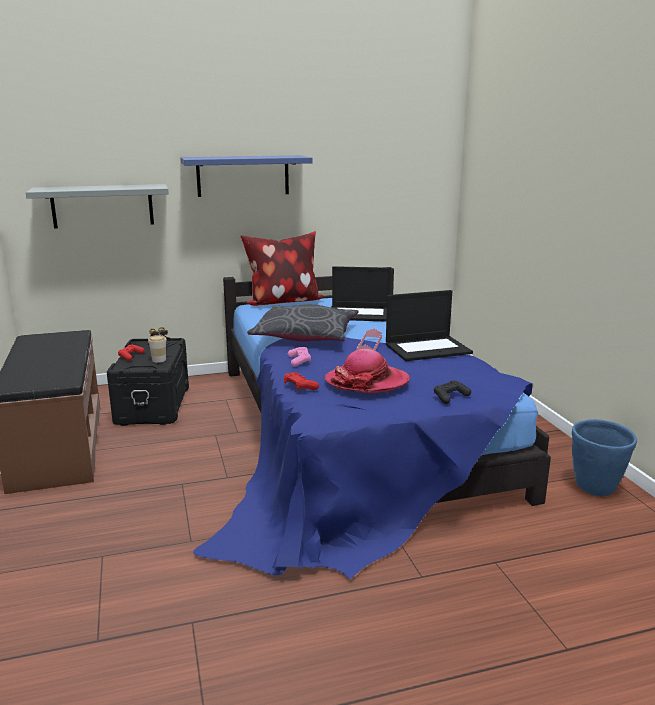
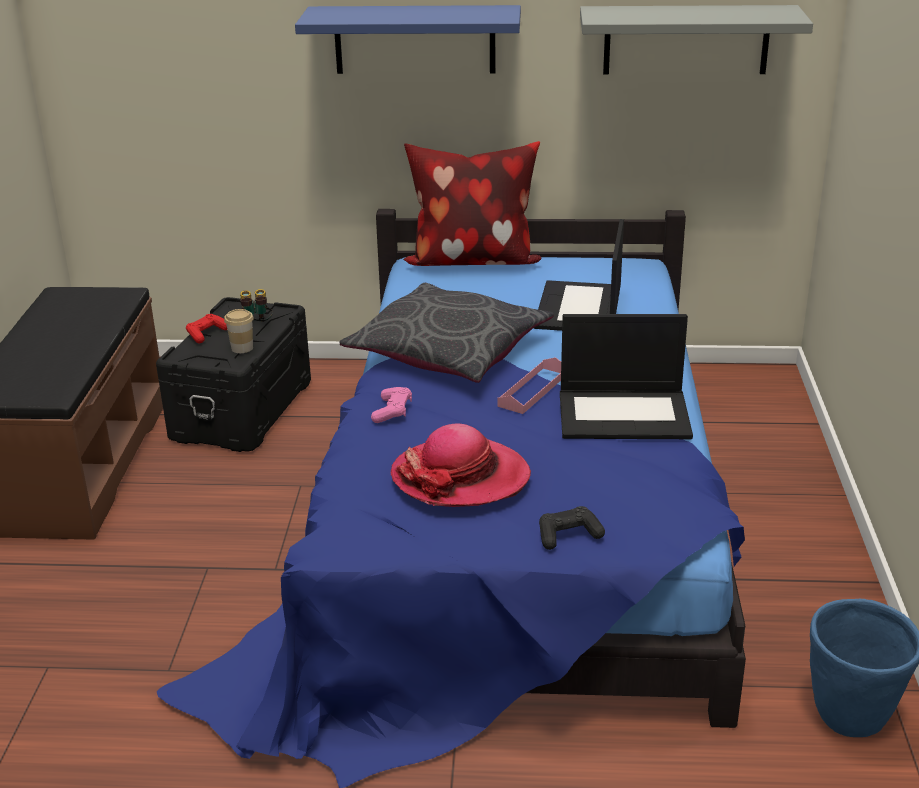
camera: 20 degrees right, 10 degrees up
(102, 206) = (185, 83): grey shelf -> grey shelf (686, 40)
(300, 387) = (352, 469): red game controller -> none
(360, 314) = (579, 308): laptop -> laptop turned 75 degrees clockwise

